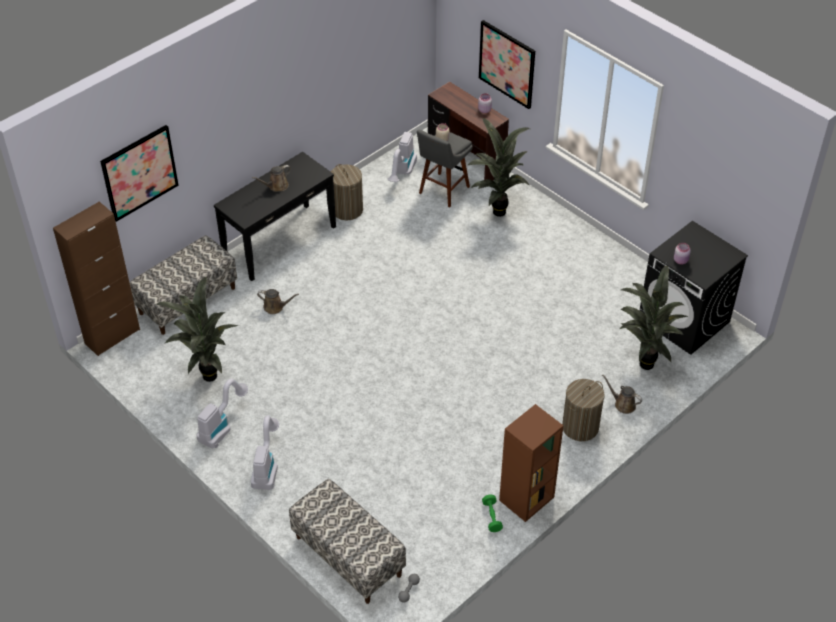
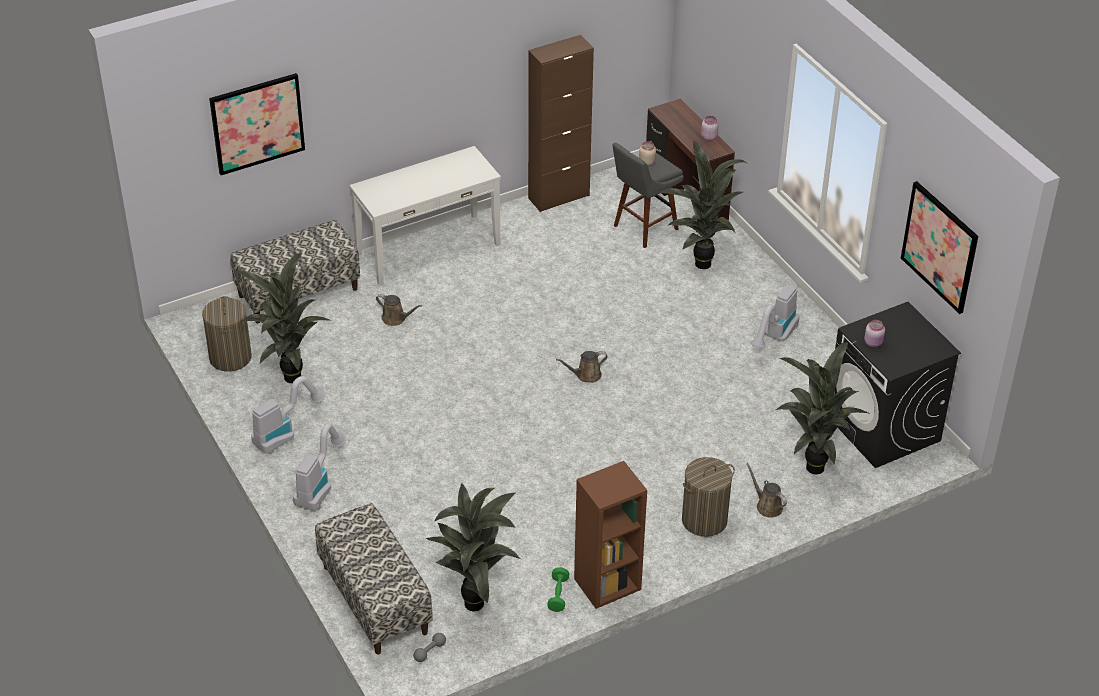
camera: 15 degrees right, 5 degrees down
(112, 336) = (200, 314): brown cabinet -> brown cabinet (559, 197)
(276, 186) = (429, 178): brown watering can -> brown watering can (586, 375)
(279, 241) = (428, 249): black console table -> white console table
(347, 210) = (521, 228): laundry basket -> laundry basket (230, 358)
(402, 173) = (602, 200): vacuum cleaner -> vacuum cleaner (774, 338)
(432, 541) = (478, 606): none -> potted plant
(507, 64) = (737, 82): picture -> picture (940, 247)

